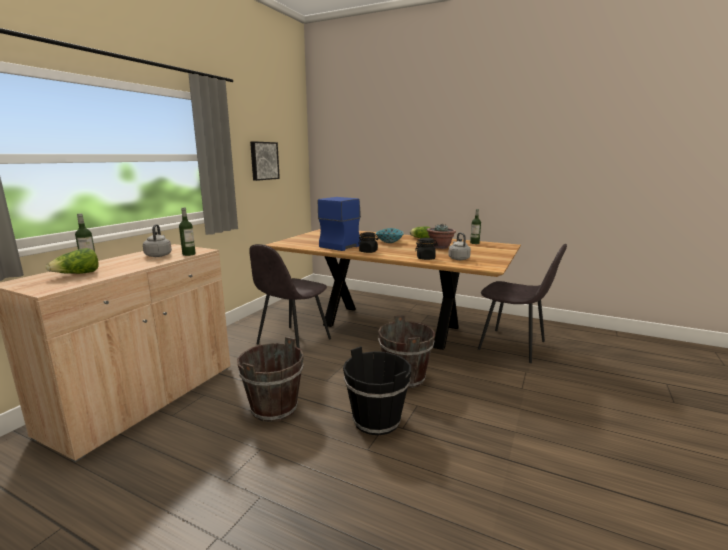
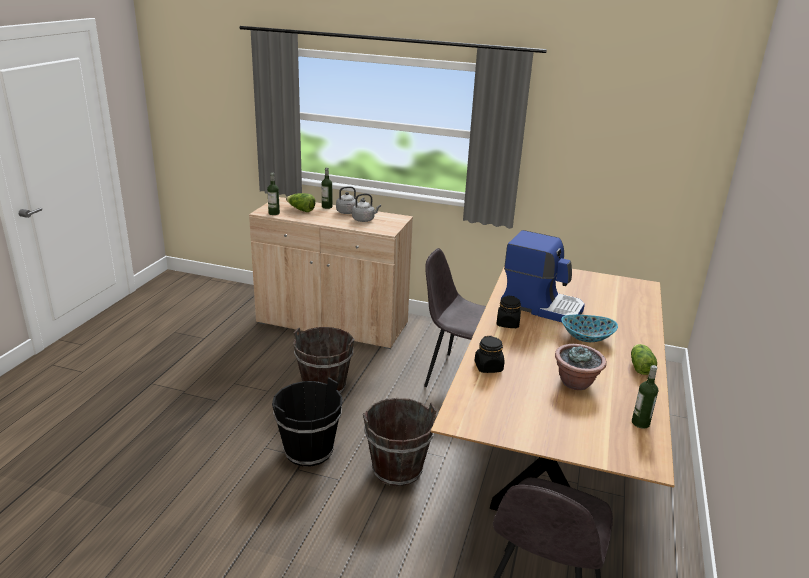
camera: 80 degrees right, 10 degrees up
(189, 254) = (371, 229): bottle -> bottle (274, 213)
(263, 161) = (605, 155): picture -> none
(458, 258) = (500, 395): grey kettle -> grey kettle (348, 212)

